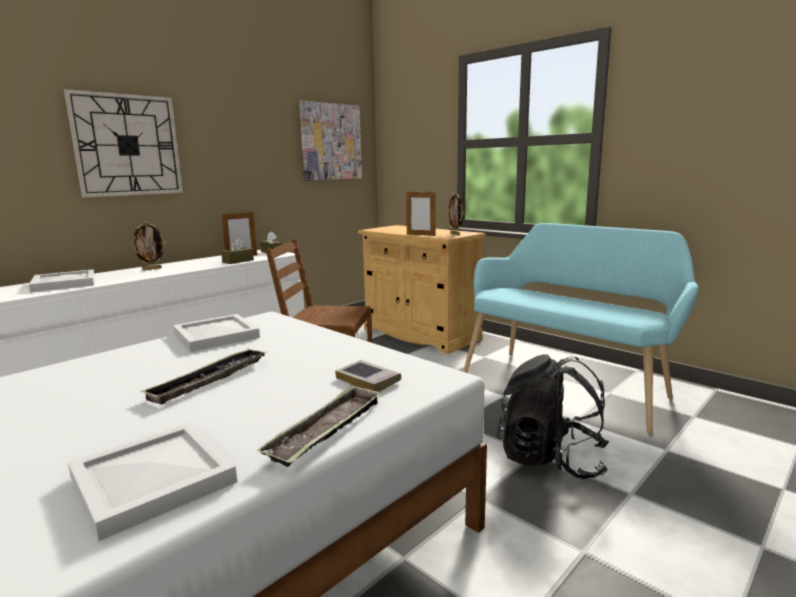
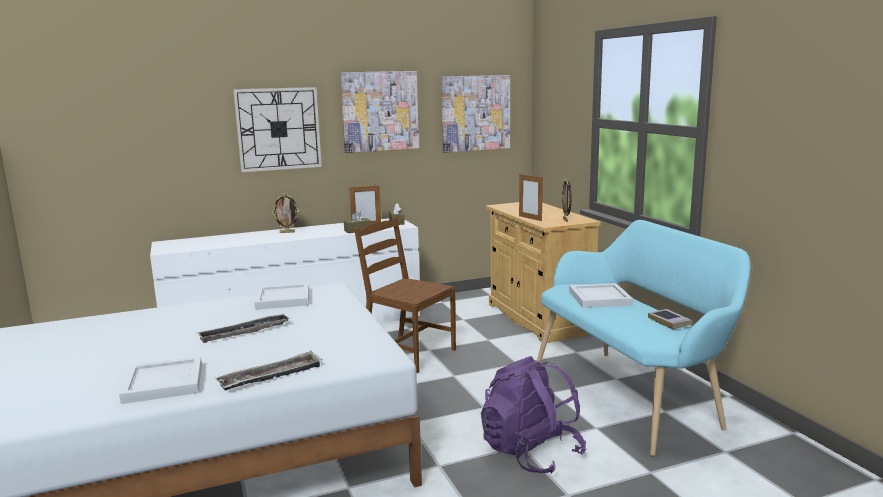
camera: 25 degrees right, 0 degrees up
(65, 283) = (219, 240): white tray -> white tray (600, 298)
(241, 133) = (380, 111): none -> picture
(368, 380) = (335, 350): book -> book (669, 322)
(550, 459) = (531, 453): black backpack -> purple backpack

